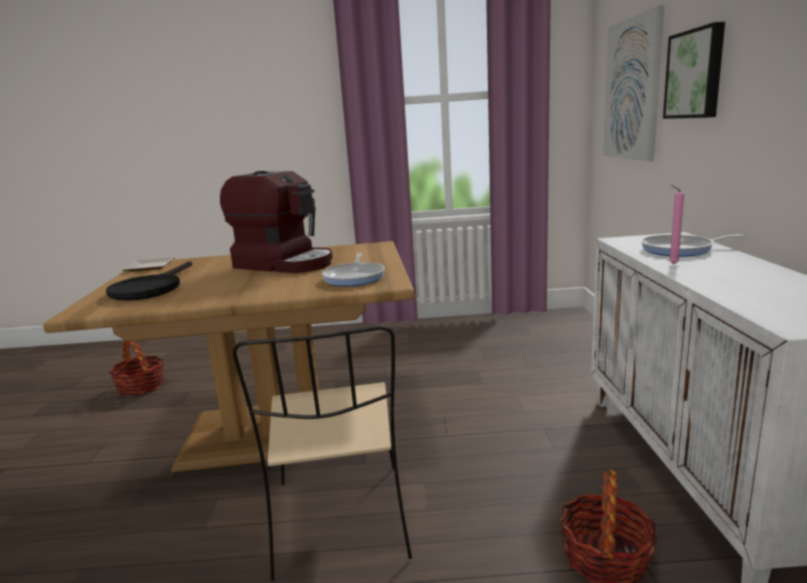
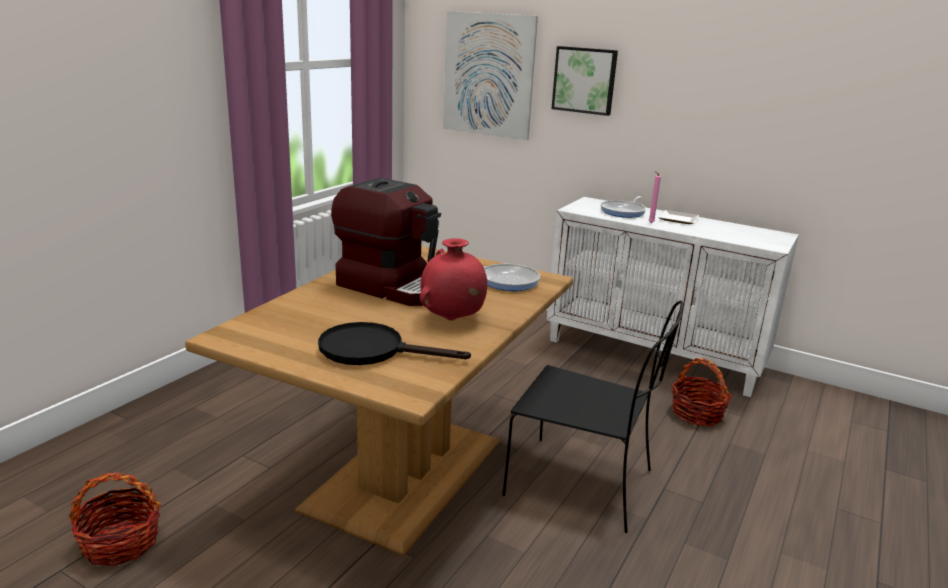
camera: 60 degrees left, 5 degrees up
(151, 267) = (247, 336): plate -> plate (679, 219)
(151, 289) = (373, 350): black frying pan -> black frying pan turned 150 degrees clockwise
(234, 288) = (452, 320): none -> red vase
(285, 263) = (395, 286): coffee machine -> coffee machine turned 60 degrees clockwise
(341, 521) = (583, 484): beige chair -> black chair

